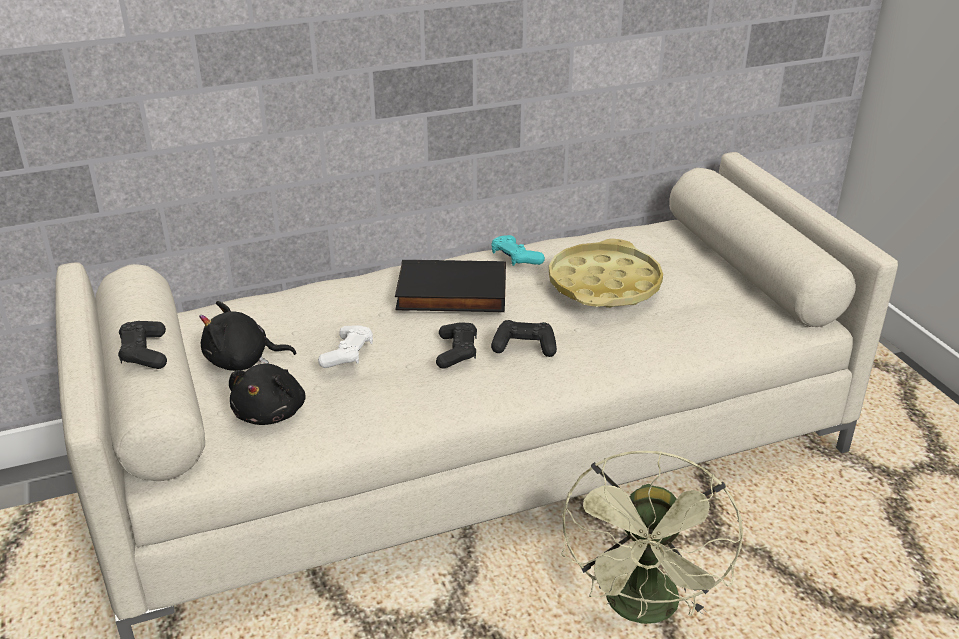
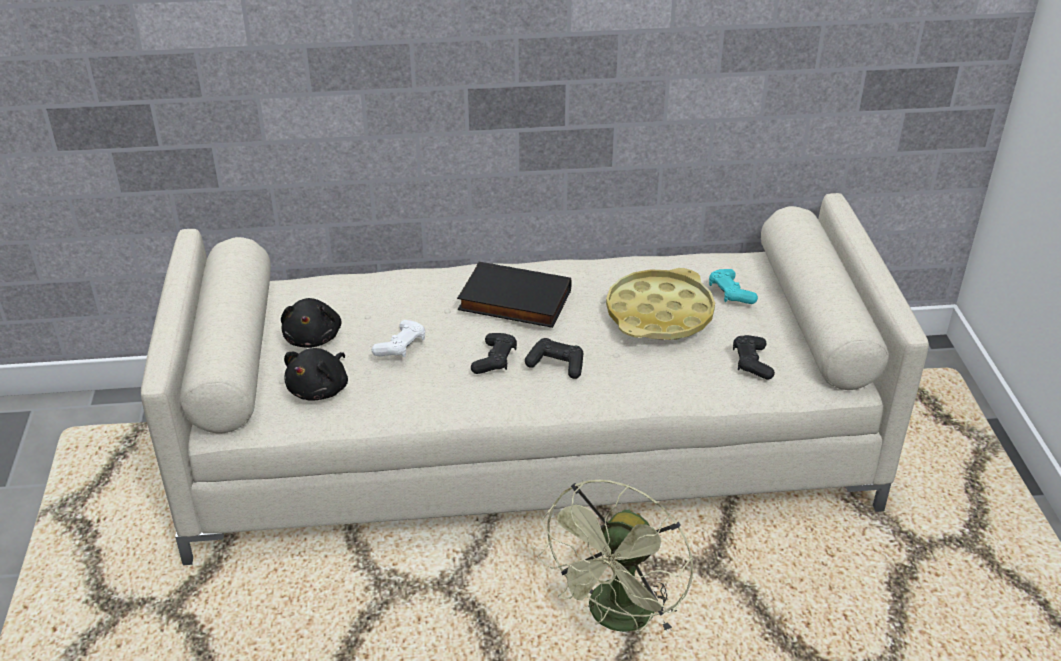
camera: 15 degrees right, 5 degrees up
(144, 353) = (221, 325): black game controller -> black game controller (752, 363)
(242, 361) = (313, 337): black plush toy -> black plush toy turned 105 degrees counterclockwise
(515, 258) = (588, 273): turquoise game controller -> turquoise game controller (730, 293)

